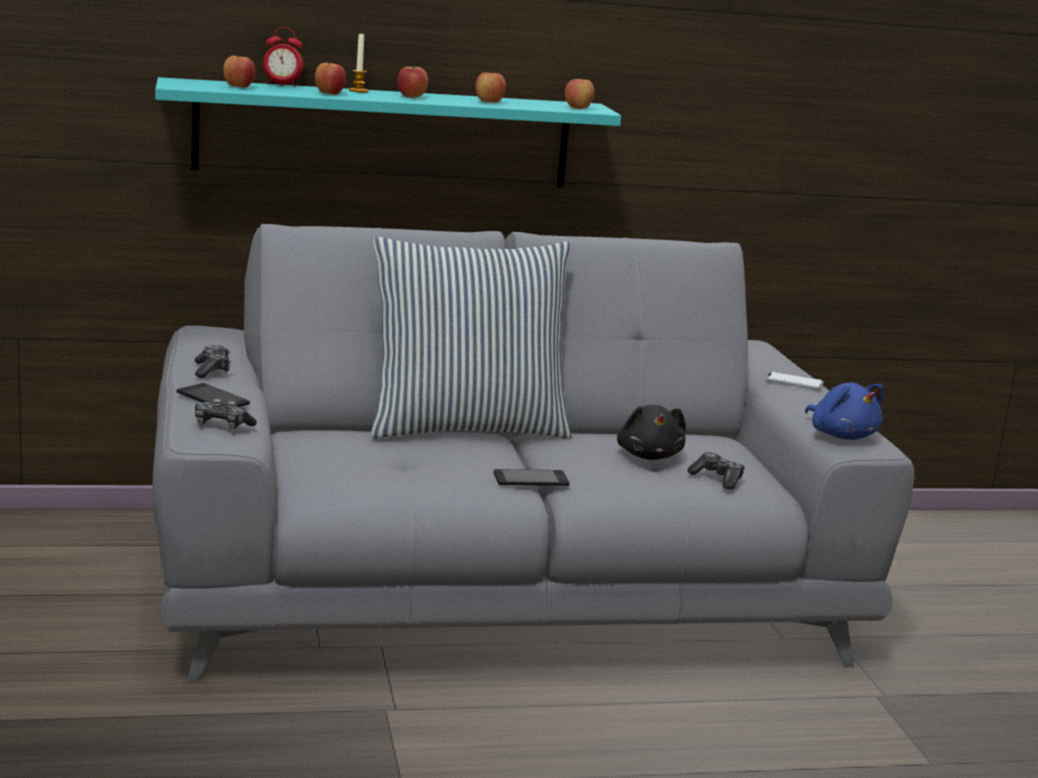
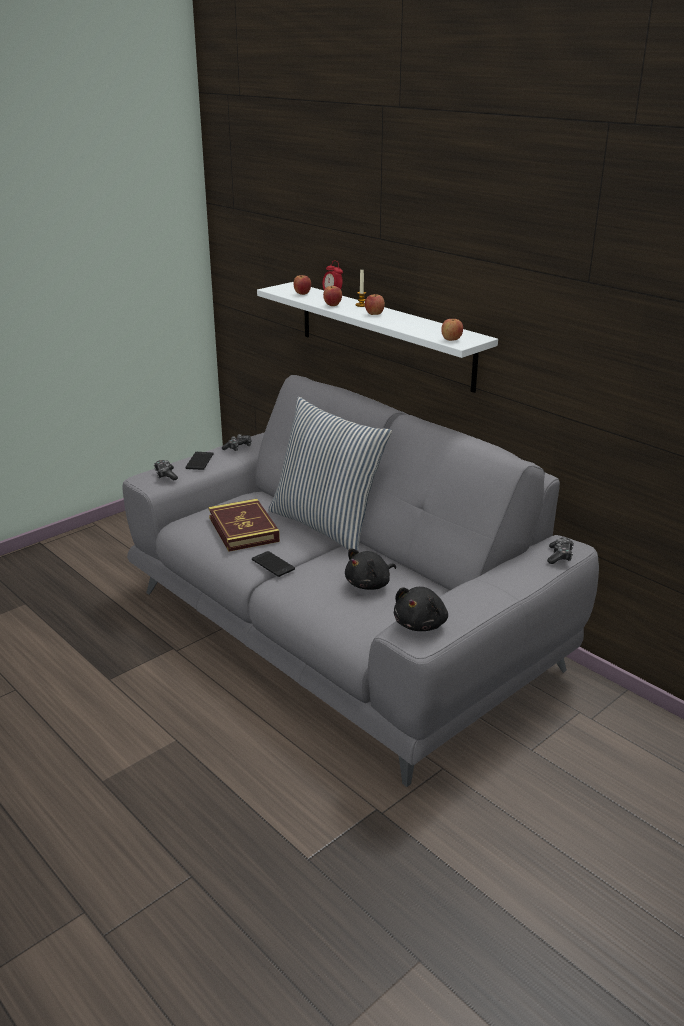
camera: 60 degrees right, 10 degrees up
(384, 134) = (384, 334): turquoise shelf -> white shelf
(402, 465) = (243, 529): none -> book
(489, 102) = (408, 325): apple -> none
(717, 479) = (358, 614): game controller -> game controller (560, 556)
(794, 381) = (509, 581): phone -> none
(841, 435) = (421, 624): blue plush toy -> black plush toy

